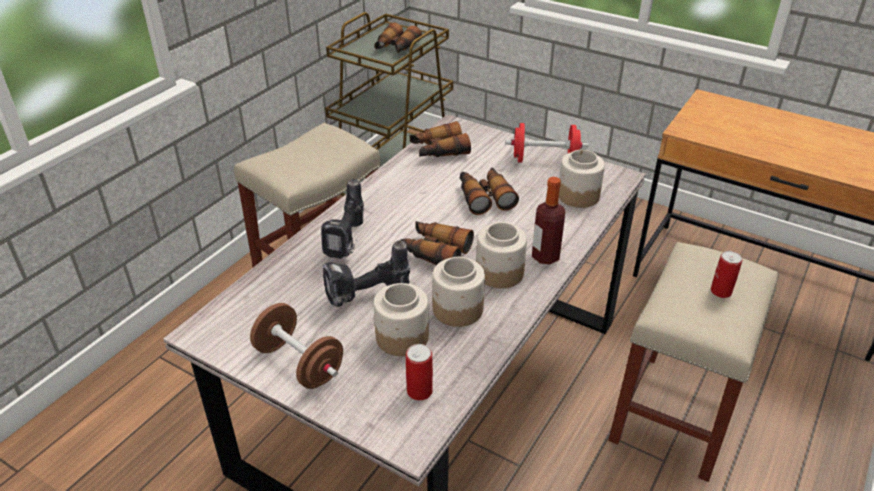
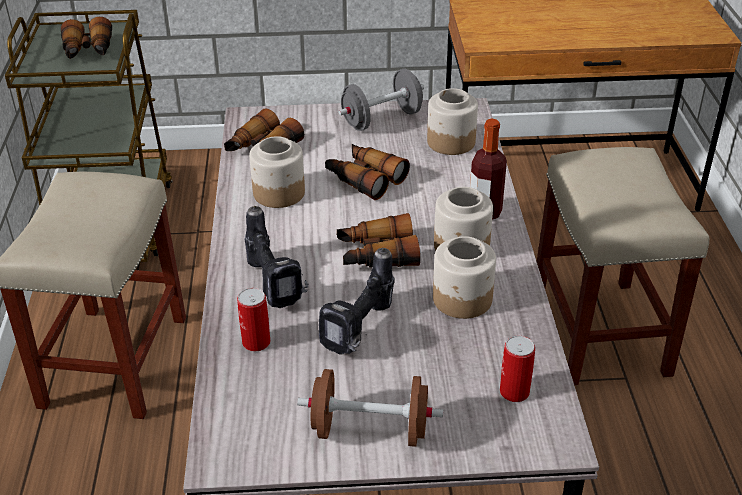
camera: 35 degrees left, 0 degrees up
(401, 337) = (440, 351): jar -> jar (278, 193)
(544, 160) = (381, 119): red dumbbell -> grey dumbbell
(721, 291) = (632, 184): can -> can (256, 342)

